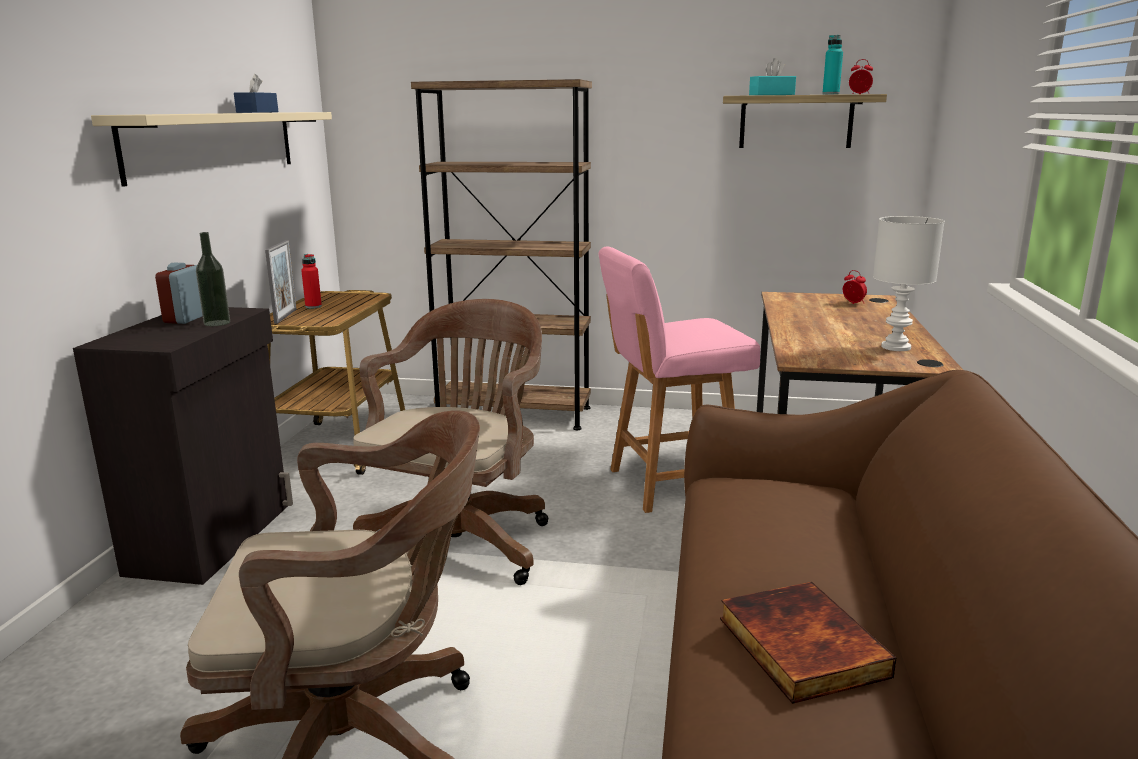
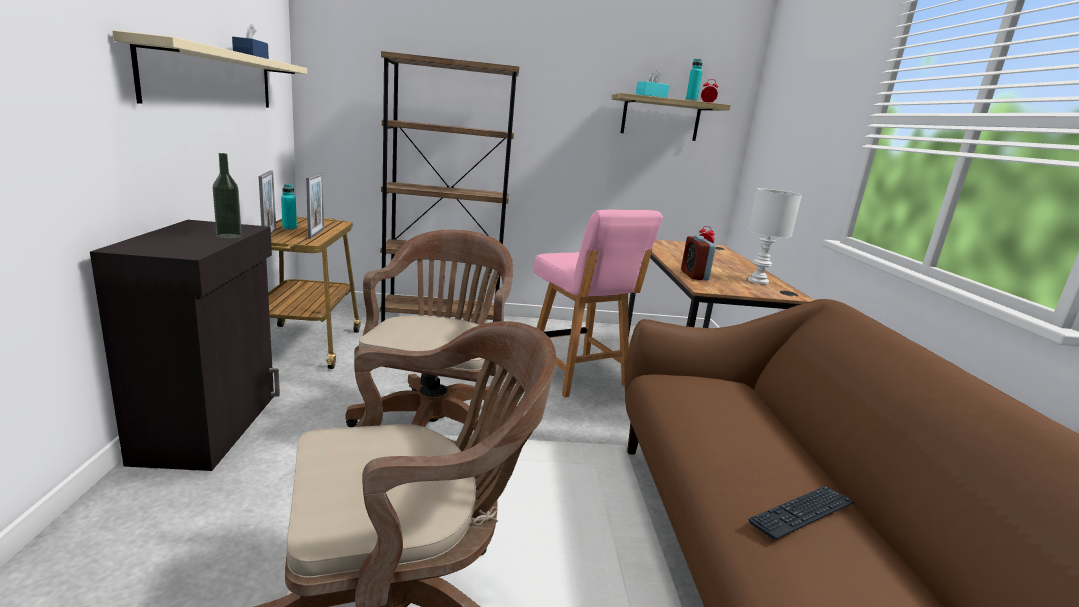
camera: 15 degrees left, 0 degrees up
(188, 318) = (197, 230): alarm clock -> alarm clock (694, 275)
(313, 306) = (289, 228): red bottle -> turquoise bottle
(341, 311) = (316, 233): none -> picture frame
(670, 484) = (577, 376): pink chair -> pink chair turned 90 degrees counterclockwise
(798, 646) = (802, 513): book -> keyboard

